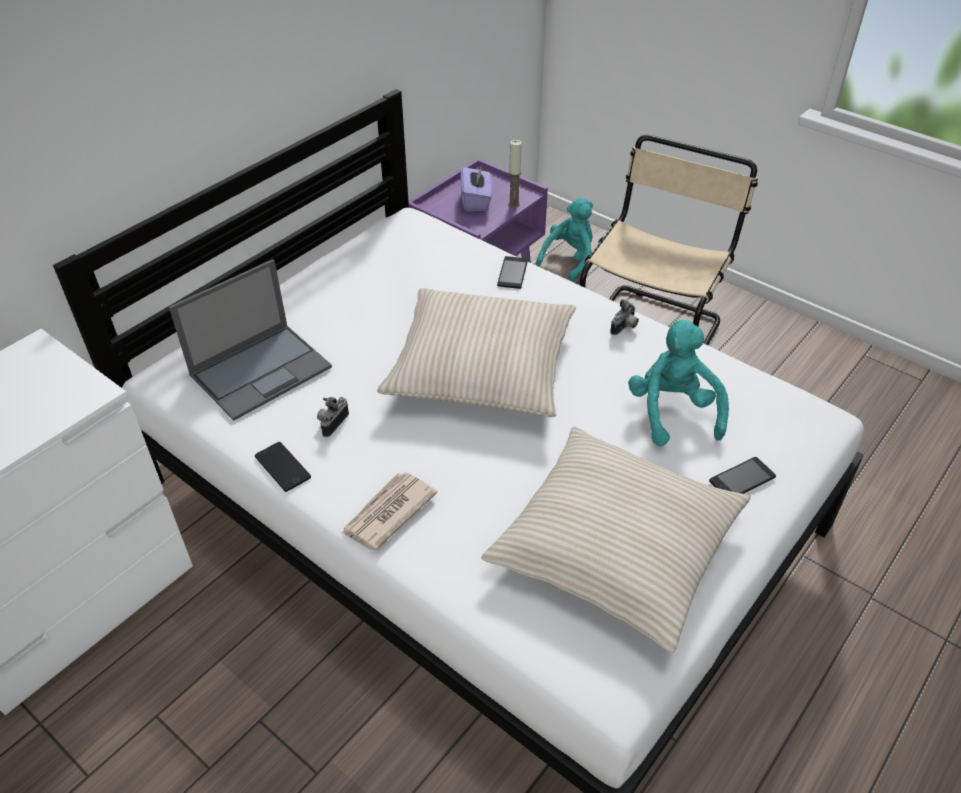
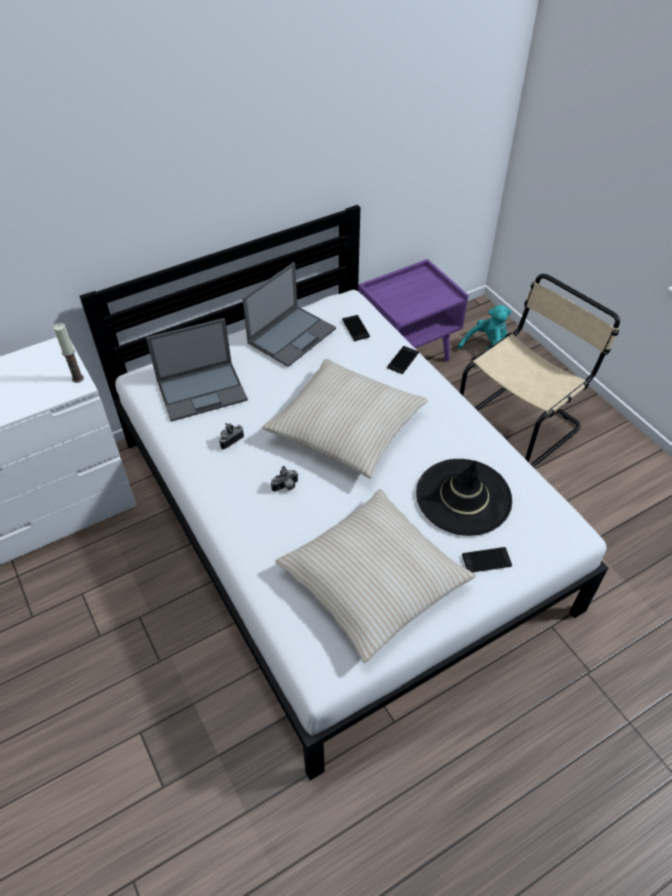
camera: 20 degrees right, 5 degrees up
(282, 467) = (187, 462): phone -> phone (355, 328)
(354, 275) = (292, 335): none -> laptop
(387, 513) = (237, 512): newspaper -> none
(476, 201) = (411, 294): purple tissue box -> none
(514, 204) = (437, 302): candle -> candle (77, 378)
(625, 328) = (462, 423): camera -> camera (286, 487)
(672, 412) = (463, 497): turquoise plush toy -> black hat

